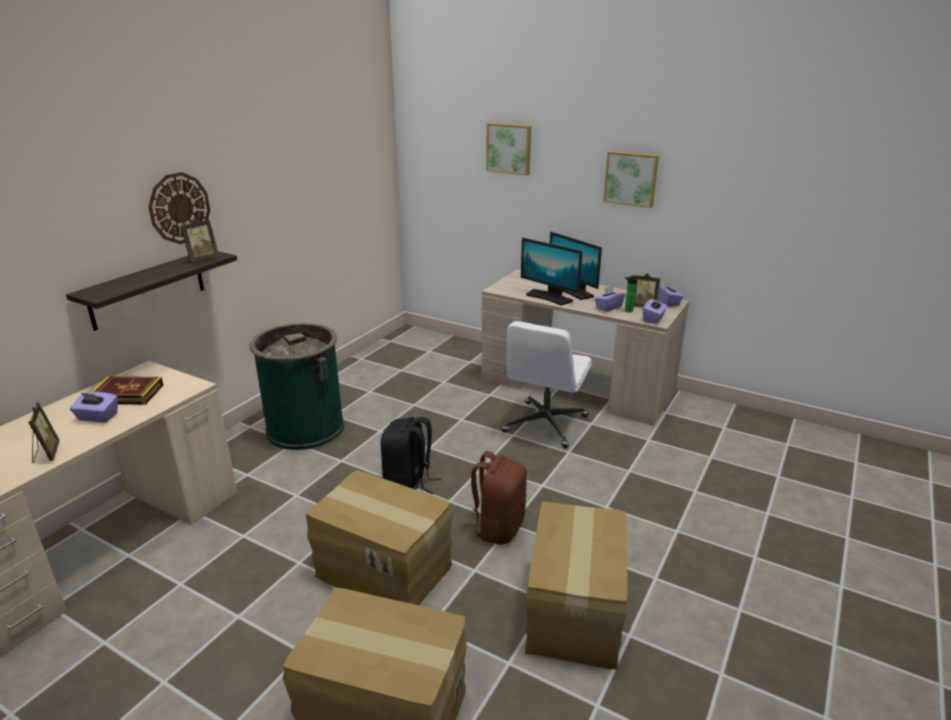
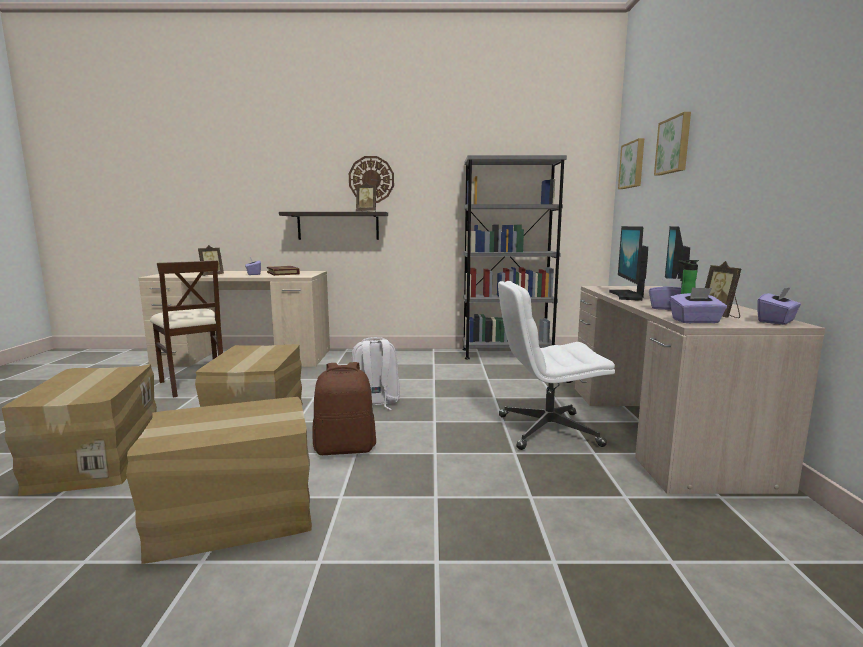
camera: 60 degrees right, 15 degrees down
(175, 611) = (194, 384): none -> beige chair
(305, 428) = (406, 361): green trash can -> none
(359, 368) = (507, 354): none -> grey bookcase
(409, 483) = (374, 403): black backpack -> white backpack
(631, 178) = (771, 141): picture -> picture (633, 165)

